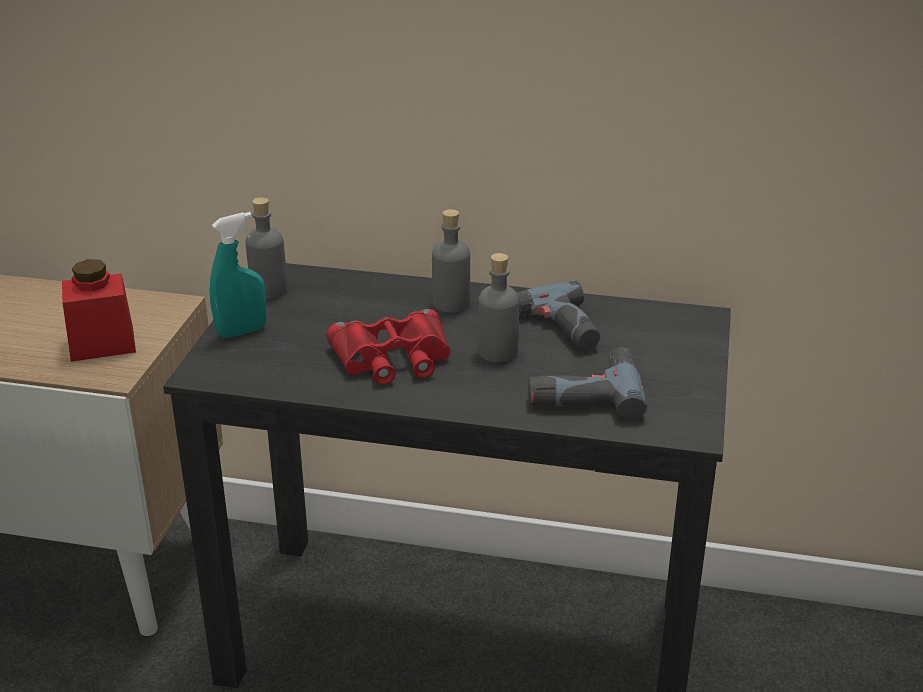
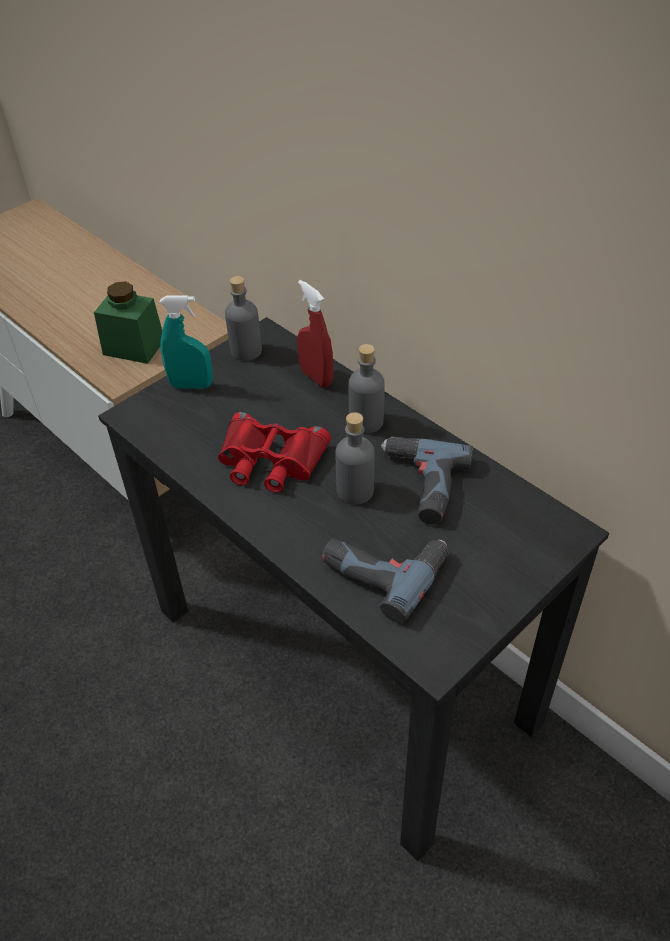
camera: 35 degrees right, 15 degrees up
(102, 344) = (134, 347): red jar -> green jar
(365, 288) = (316, 377): none -> red spray bottle

